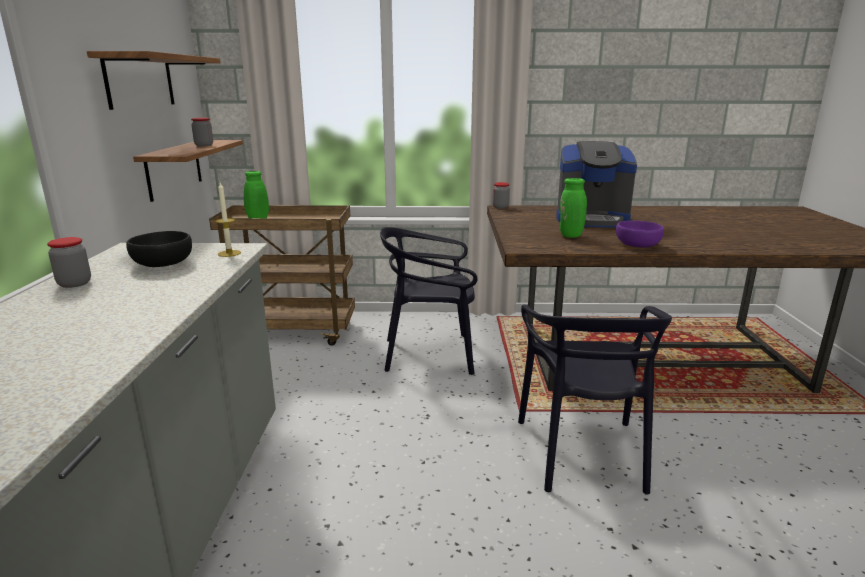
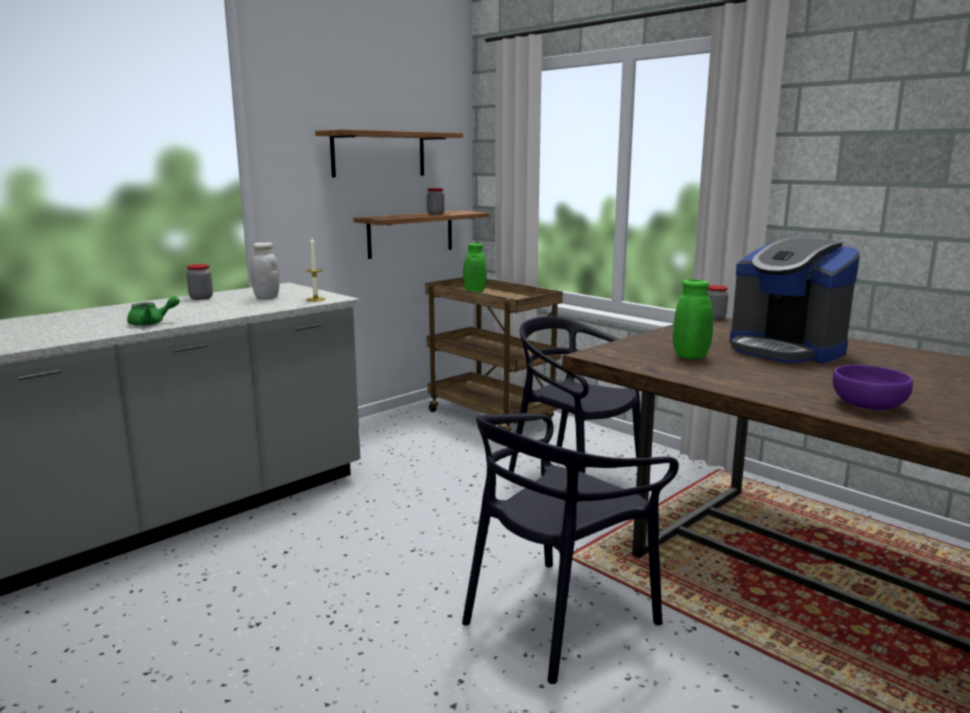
camera: 45 degrees right, 5 degrees down
(130, 329) = (152, 323): none -> green teapot
(164, 264) = (266, 297): black bowl -> white jar
(638, 245) = (739, 383): purple bowl -> purple bowl (868, 405)

